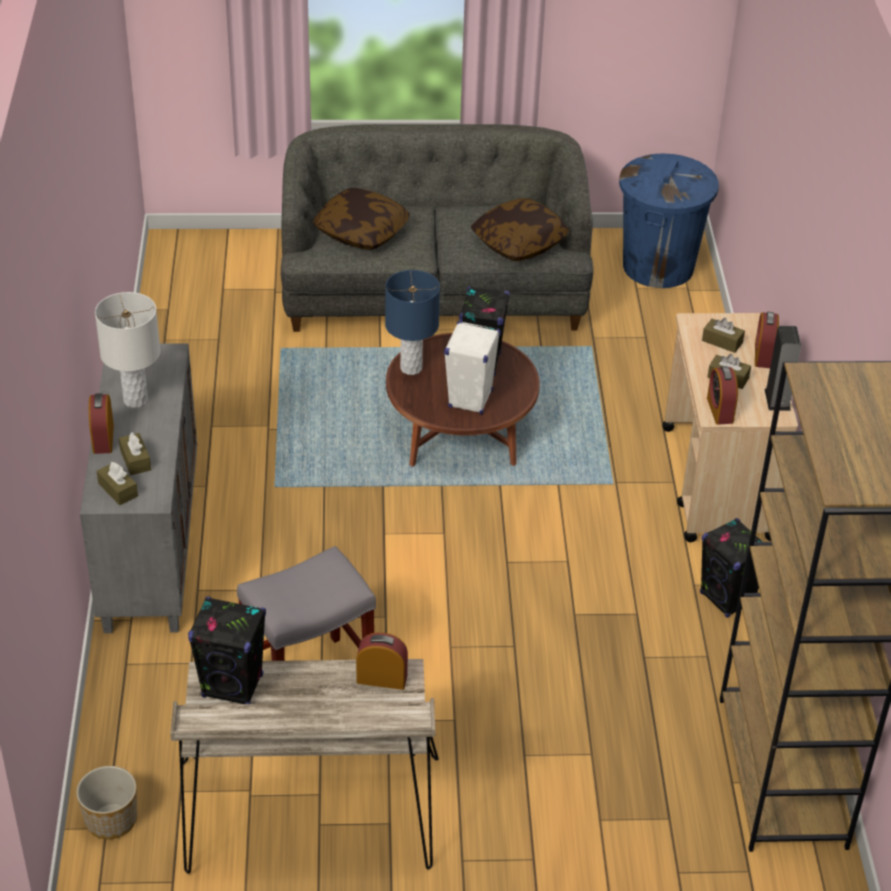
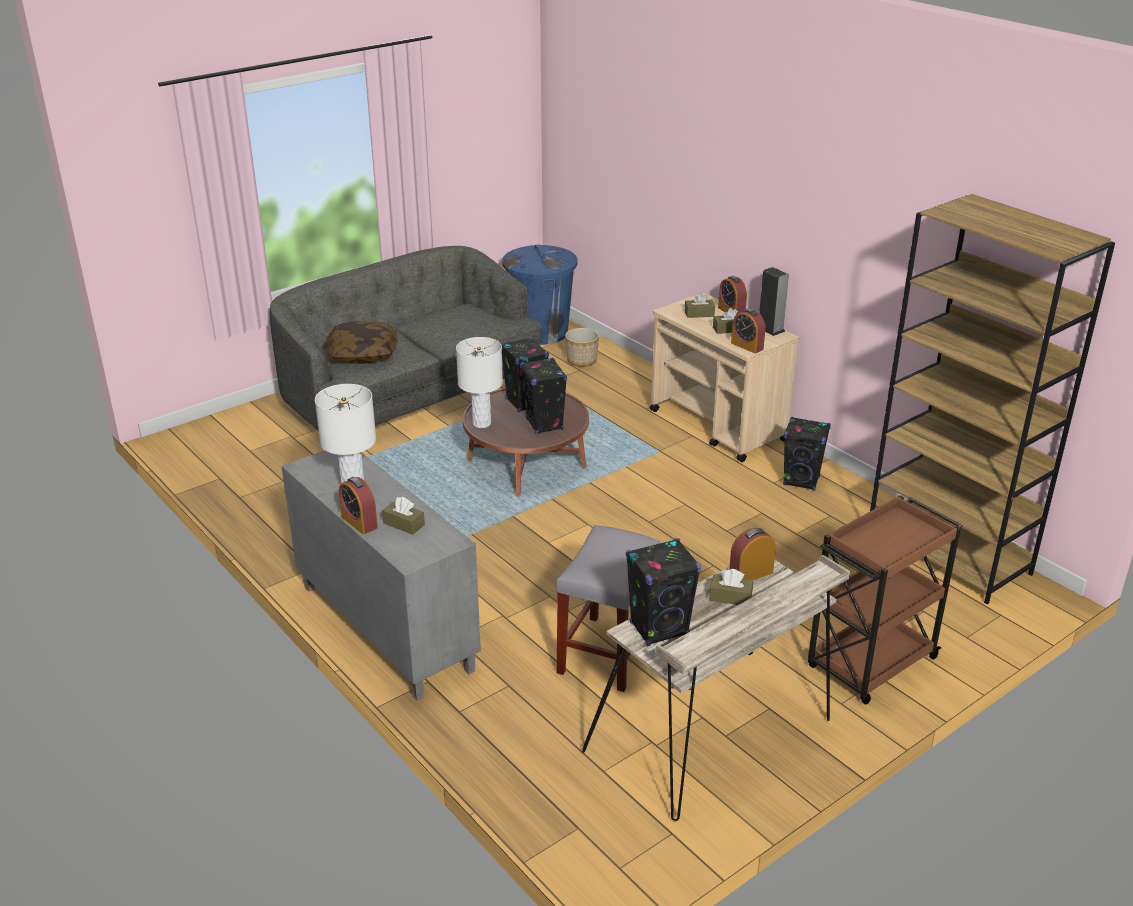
camera: 35 degrees left, 10 degrees down
(110, 820) = (574, 820): planter -> planter (581, 360)
(118, 490) = (415, 547): brown tissue box -> brown tissue box (730, 597)
(411, 368) = (482, 423): blue table lamp -> white table lamp
(470, 399) = (544, 425): white speaker -> black speaker
(519, 242) = (480, 324): pillow -> none
(540, 839) = (870, 664): none -> brown cart

